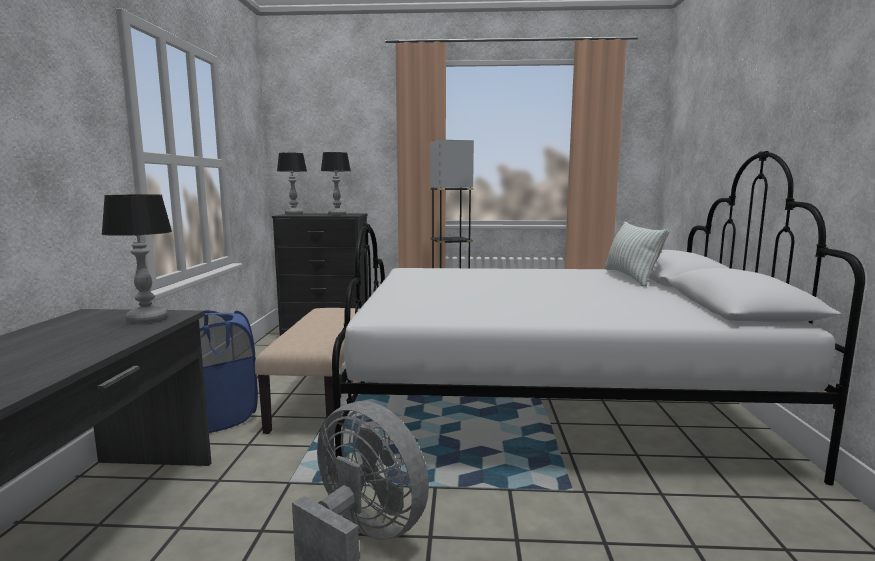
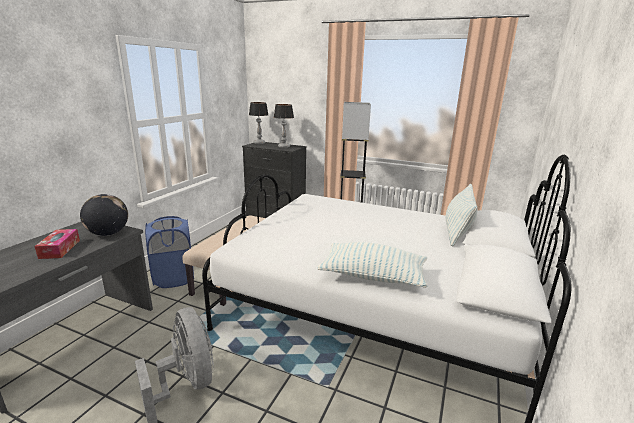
camera: 20 degrees right, 10 degrees up
(74, 342) = (60, 249): none -> tissue box
(146, 319) = (108, 233): table lamp -> globe
(601, 315) = (373, 276): none -> pillow

